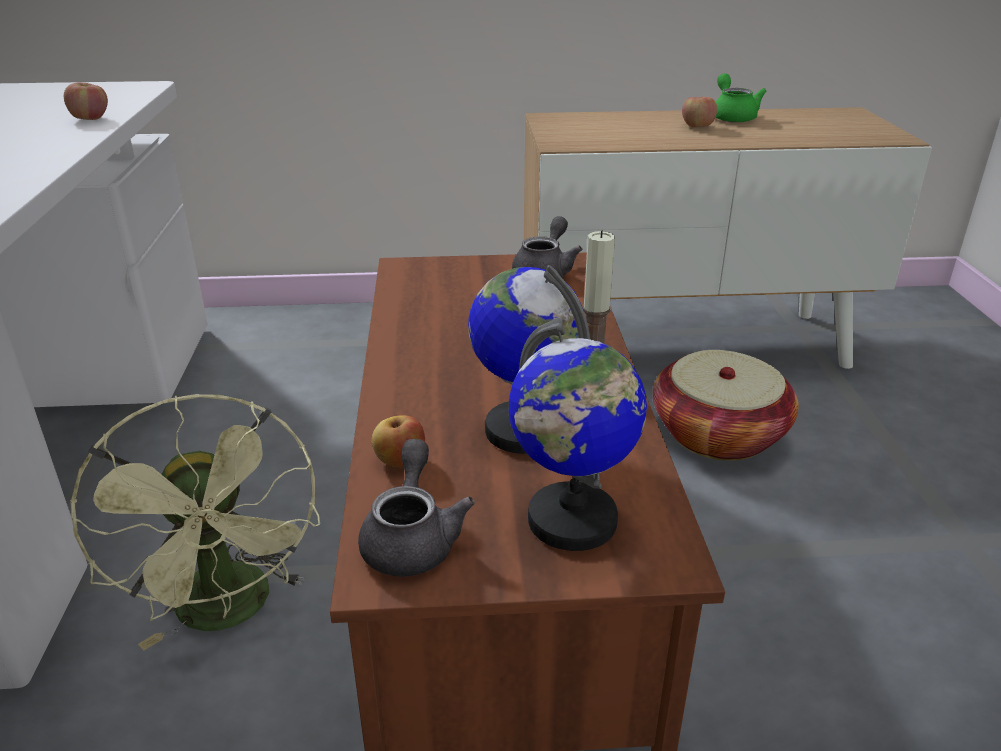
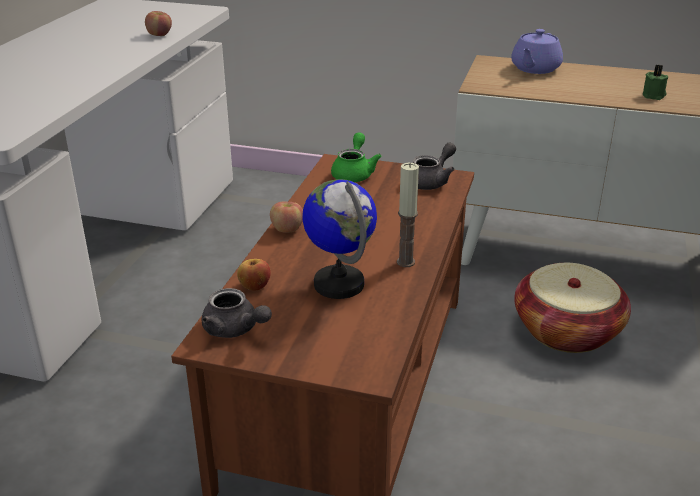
camera: 20 degrees right, 0 degrees up
(231, 612) = (172, 370): green fan -> none
(412, 538) = (235, 330): grey teapot -> grey teapot turned 105 degrees clockwise
(572, 521) = (330, 341): globe -> none
(607, 120) = (535, 69): none -> purple teapot
(697, 126) = (602, 83): apple -> apple (287, 229)
(732, 117) = (642, 77): green teapot -> green teapot (354, 173)
(765, 133) = (654, 95): none -> green candle

